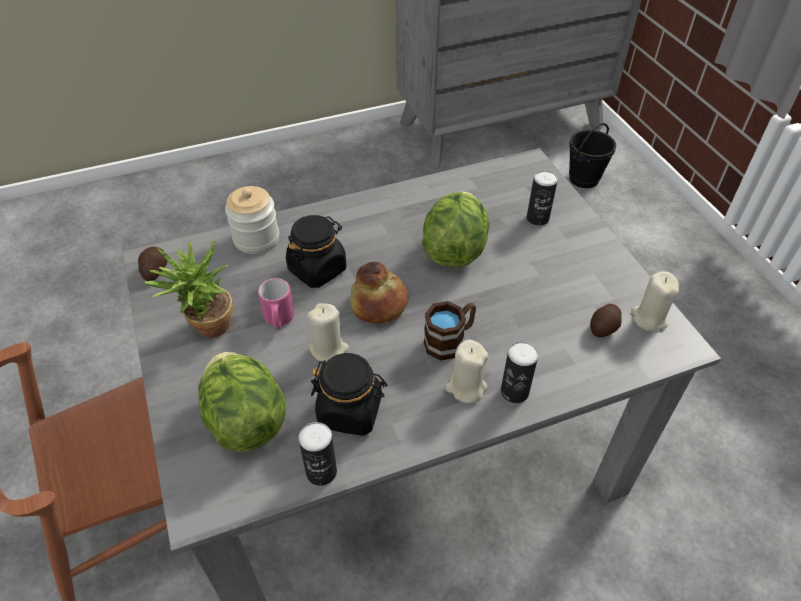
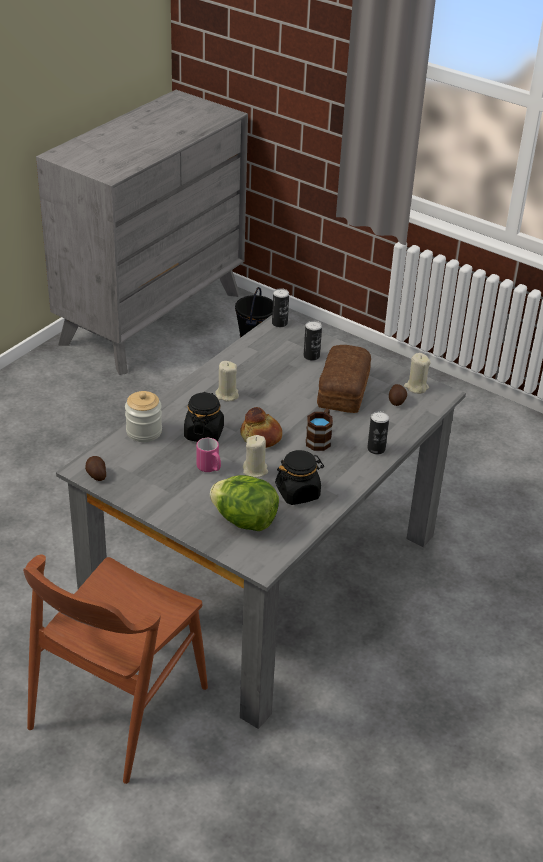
camera: 35 degrees left, 10 degrees down
(207, 329) = (170, 490): potted plant -> none
(321, 472) = (310, 524): can -> can (279, 323)
(454, 250) = (278, 392): lettuce -> none
(466, 387) = (349, 457): beige candle -> beige candle (226, 395)
(539, 280) = (342, 390): none -> bread

